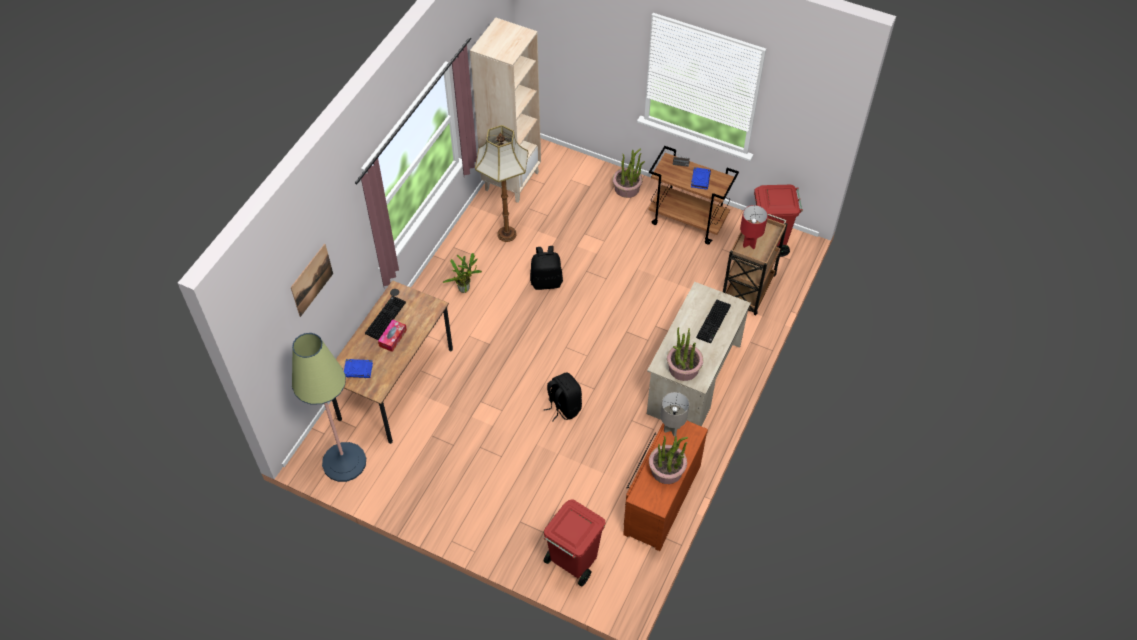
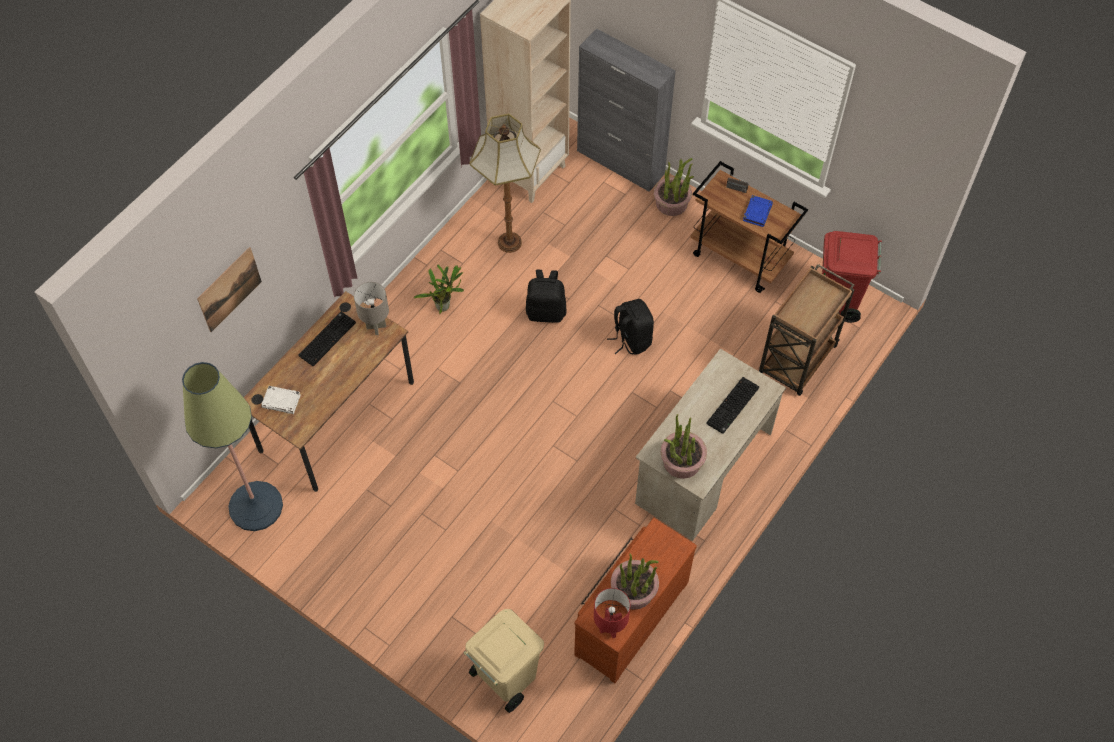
camera: 10 degrees right, 5 degrees up
(358, 370) = (282, 401): blue book -> white book
(393, 338) = (331, 366): tissue box -> none
(563, 407) = (534, 478): black backpack -> black backpack (631, 339)
(573, 561) = (505, 678): red trash can -> beige trash can
(581, 164) = (621, 162): none -> grey cabinet
(671, 429) = (651, 538): grey table lamp -> grey table lamp (376, 327)
(749, 244) = (800, 309): red table lamp -> red table lamp (610, 628)

